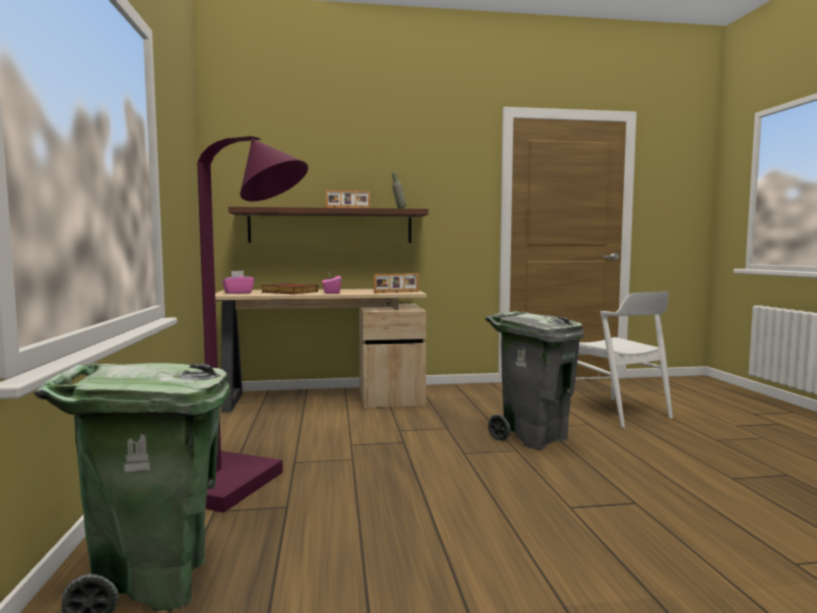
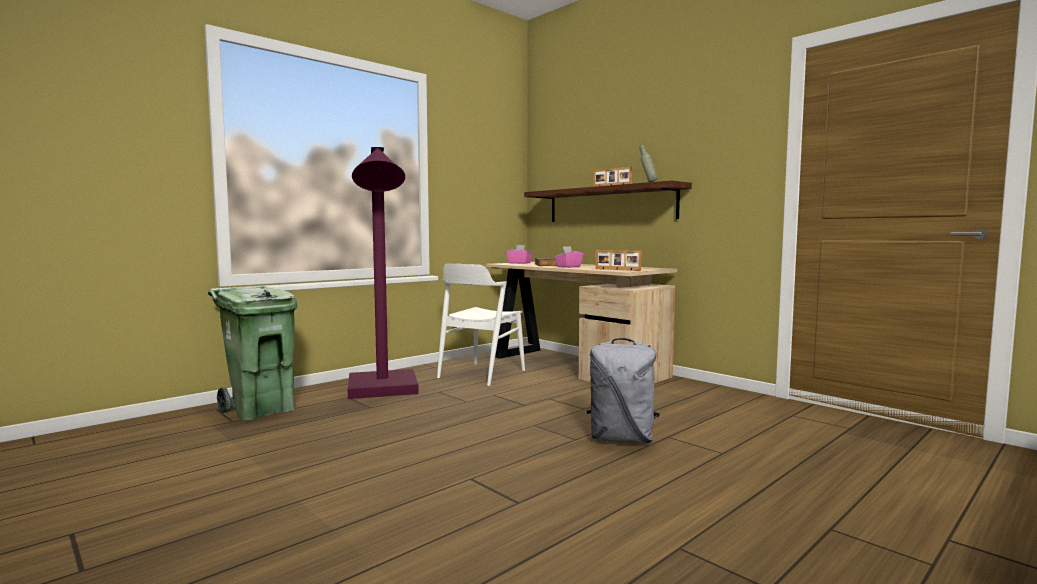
camera: 55 degrees right, 0 degrees up
(533, 438) = (622, 439): grey trash can -> grey backpack
(617, 412) = (809, 460): white chair -> white chair (481, 374)

